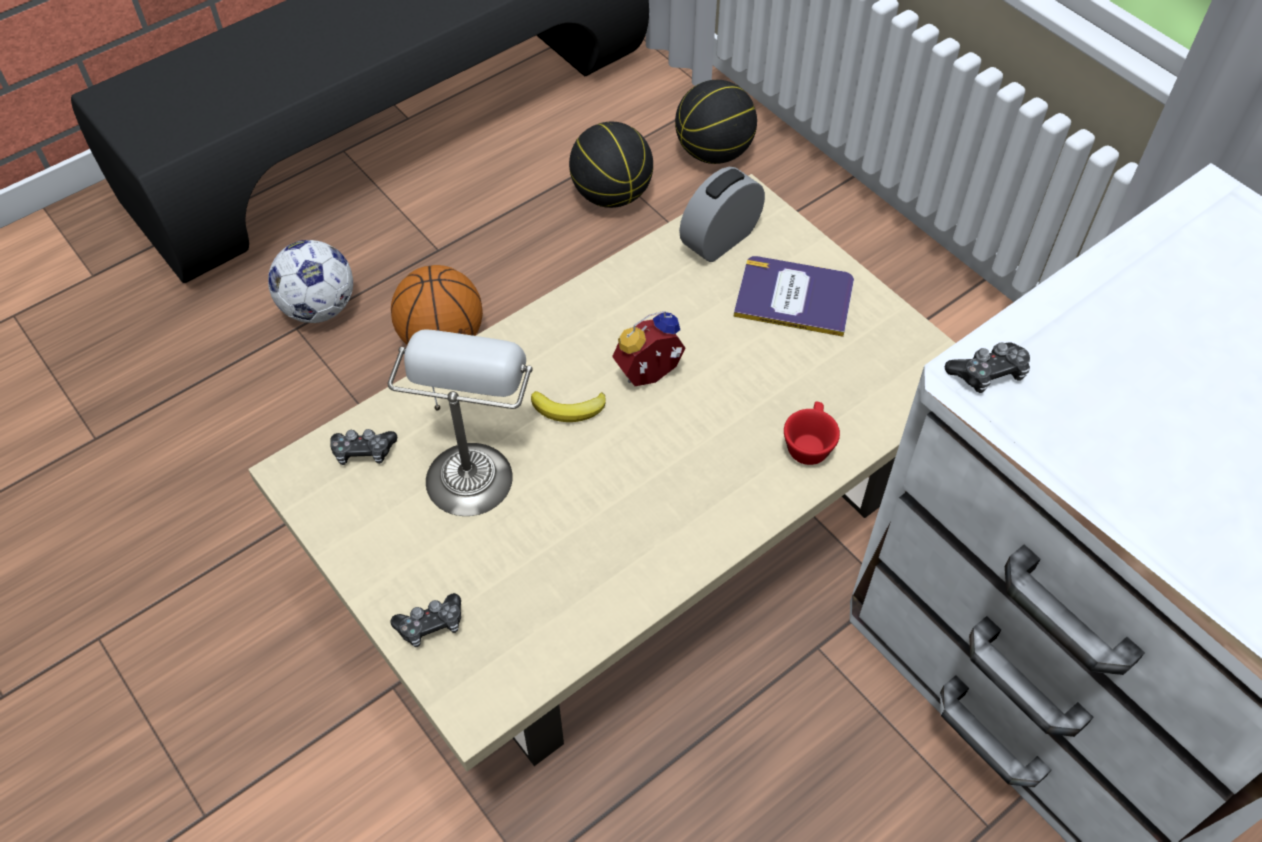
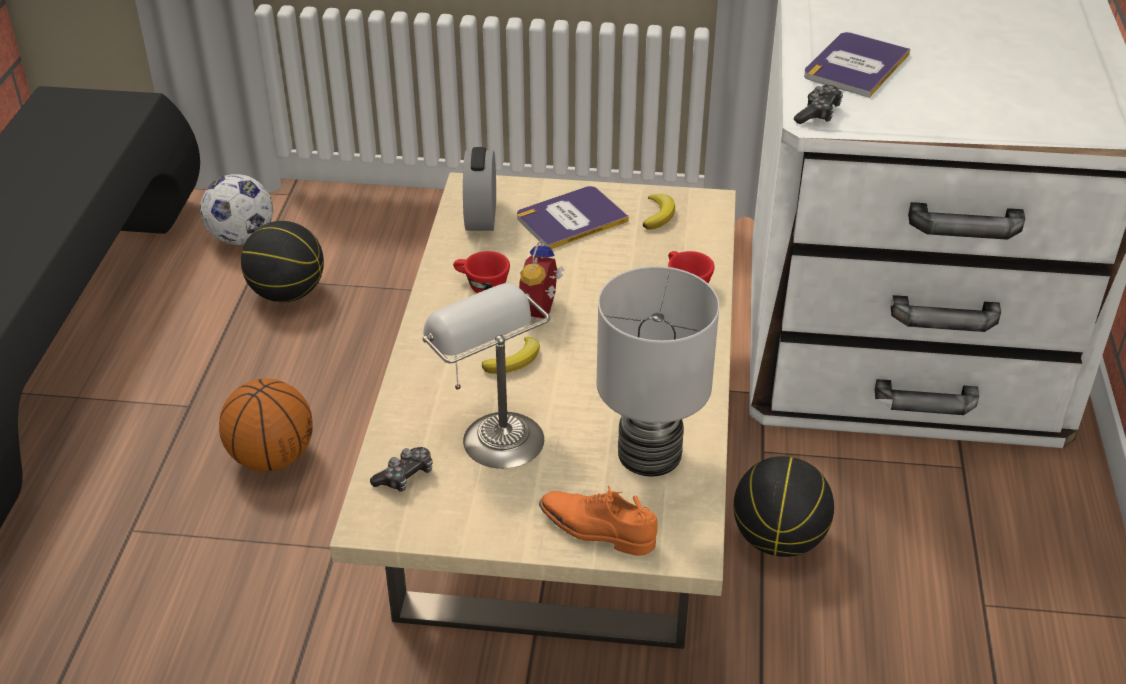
camera: 45 degrees left, 15 degrees down
(319, 308) = (134, 504): football -> football (242, 238)
(431, 625) = (596, 530): game controller -> orange shoe
(559, 591) = (650, 454): none -> grey table lamp
(633, 313) = (481, 286): none -> red cup
(714, 152) = (332, 227): basketball -> basketball (779, 539)
(880, 349) = (658, 214): none -> banana
(1122, 341) = (855, 66): none -> book

